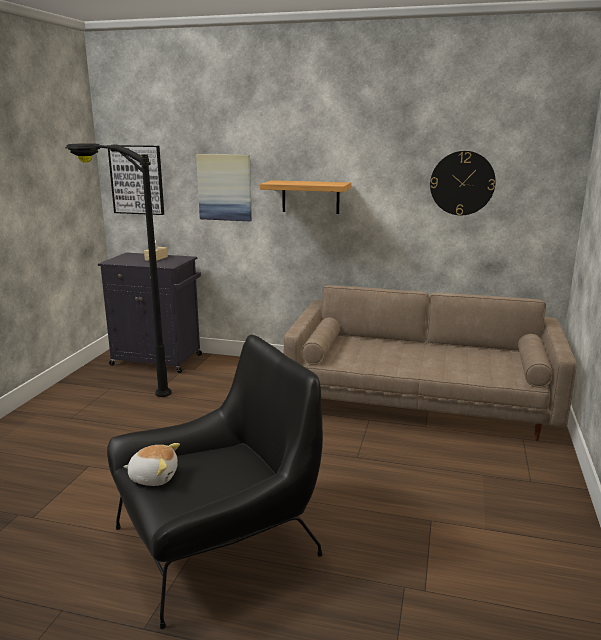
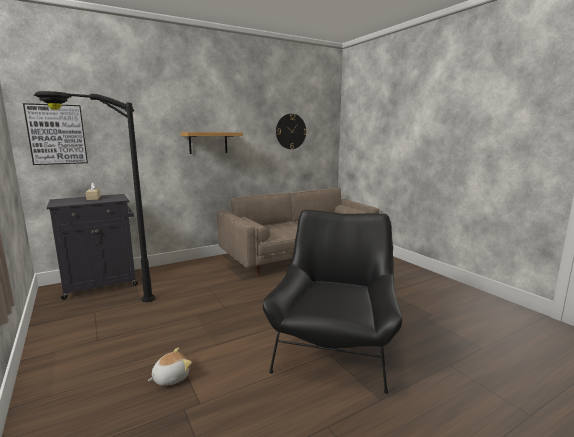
camera: 45 degrees left, 5 degrees down
(153, 477) = (317, 310): plush toy -> plush toy (170, 377)
(225, 187) = (143, 138): picture -> none

